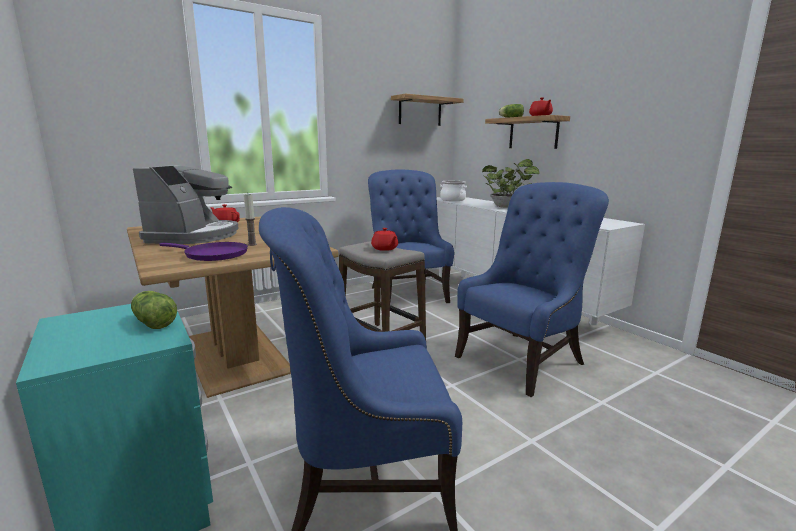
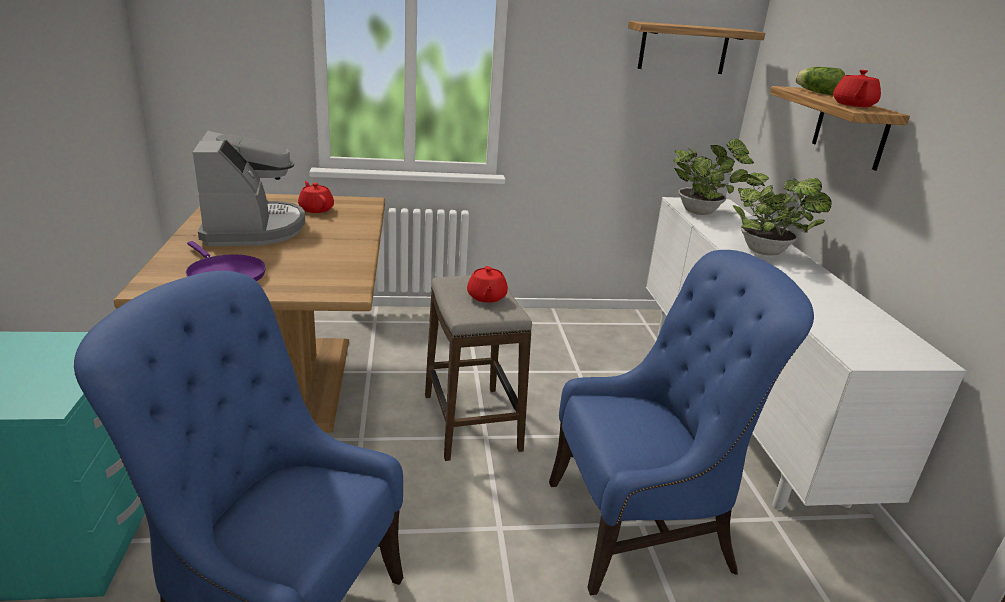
camera: 25 degrees right, 10 degrees up
(153, 322) = (71, 371): lettuce -> none
(194, 236) = (253, 228): coffee machine -> coffee machine turned 45 degrees counterclockwise
(252, 244) = (289, 263): candle -> none
(407, 294) = (584, 347): blue chair -> none
(452, 200) = (701, 211): cooking pot -> potted plant

